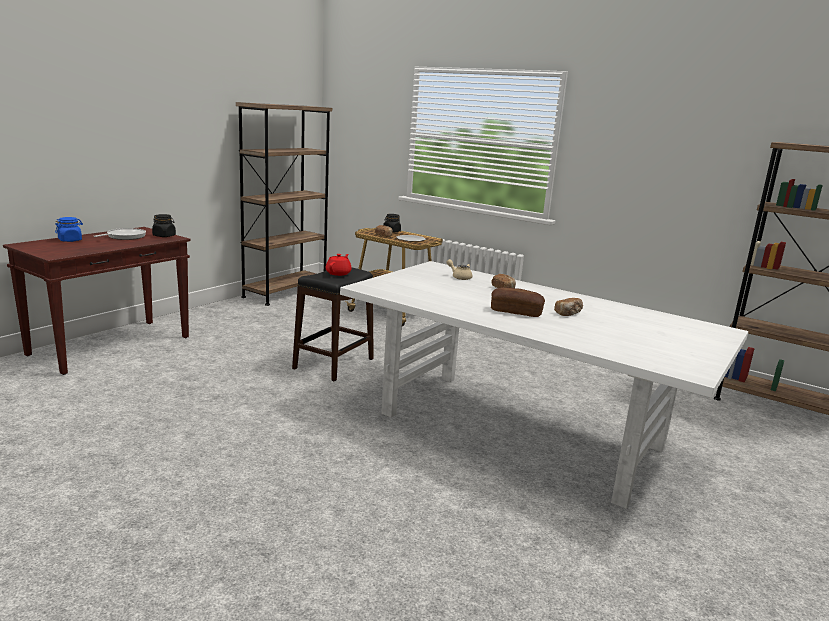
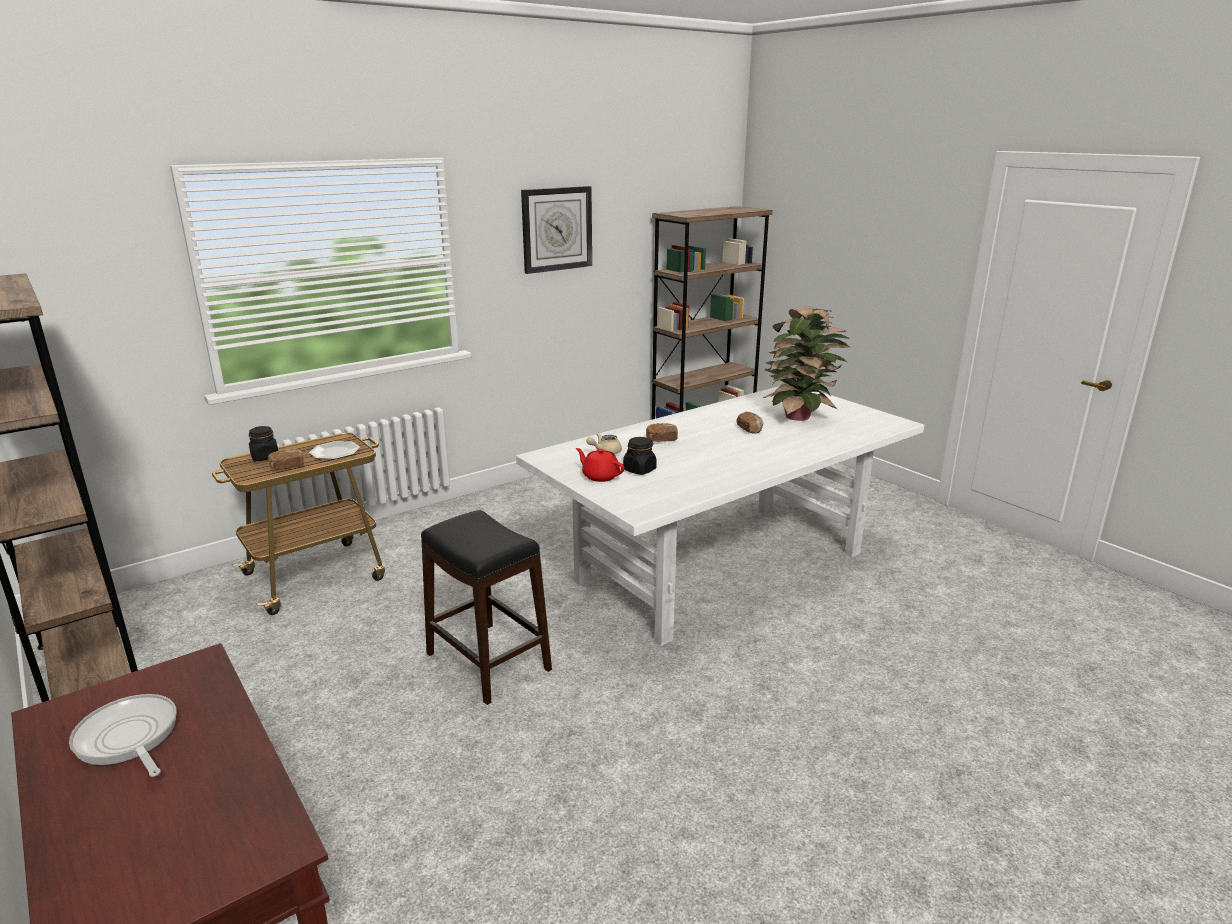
camera: 70 degrees left, 5 degrees up
(70, 240) = (96, 838): blue jar -> none
(164, 236) = (167, 677): black jar -> black jar (639, 470)
(338, 273) = (478, 532): red teapot -> red teapot (600, 476)
(516, 312) = (745, 449): bread -> none
(636, 331) = (800, 417): none -> potted plant
(657, 140) = (556, 229): none -> wall clock

